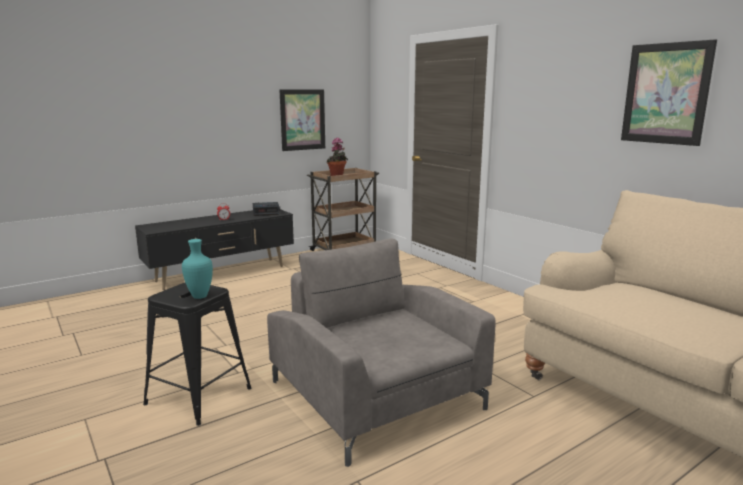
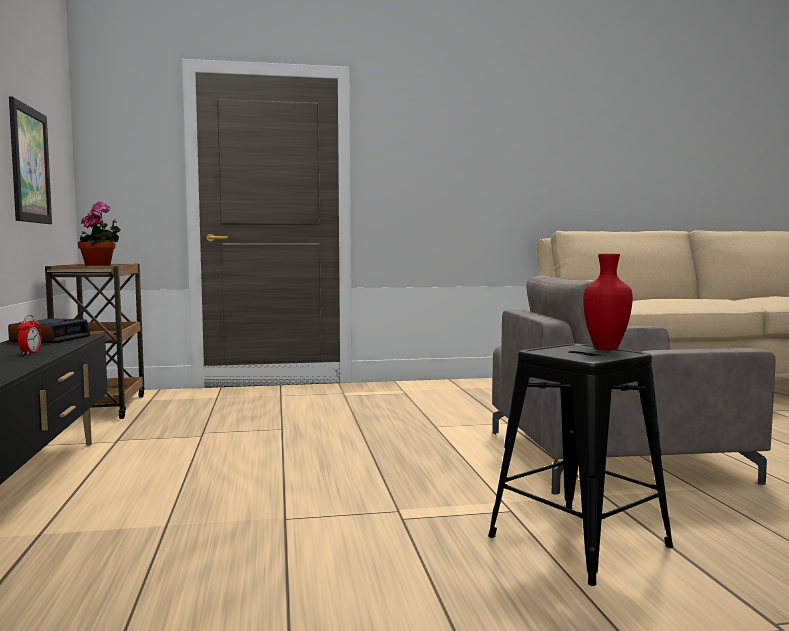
camera: 65 degrees left, 10 degrees down
(201, 296) = (605, 349): turquoise vase -> red vase
(665, 93) = (545, 152): picture -> none

